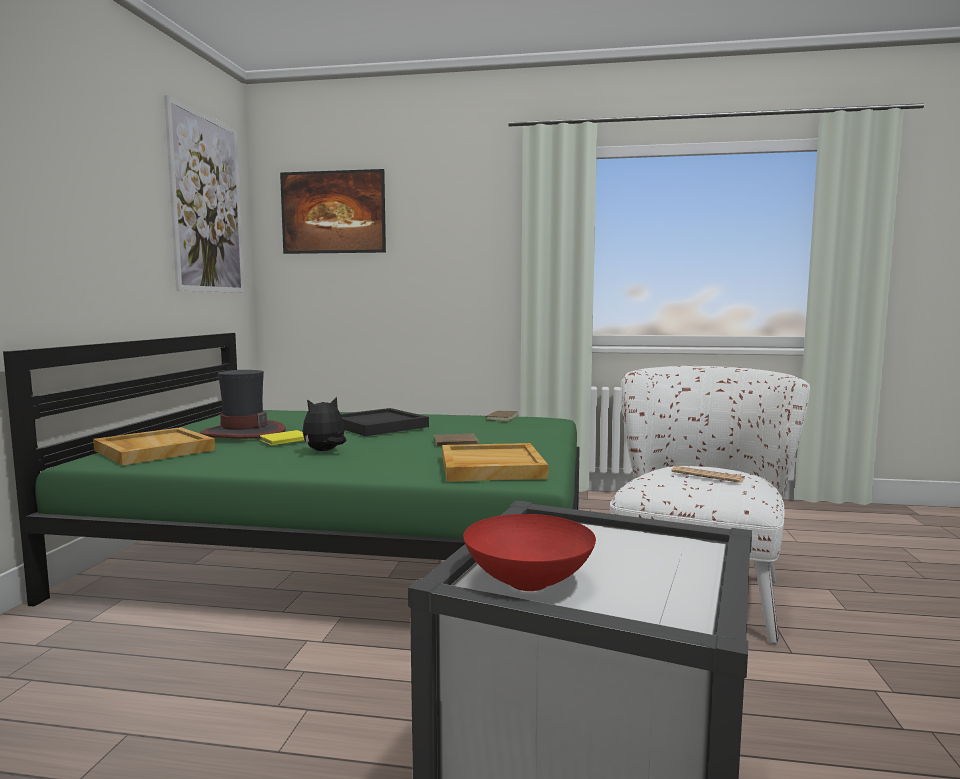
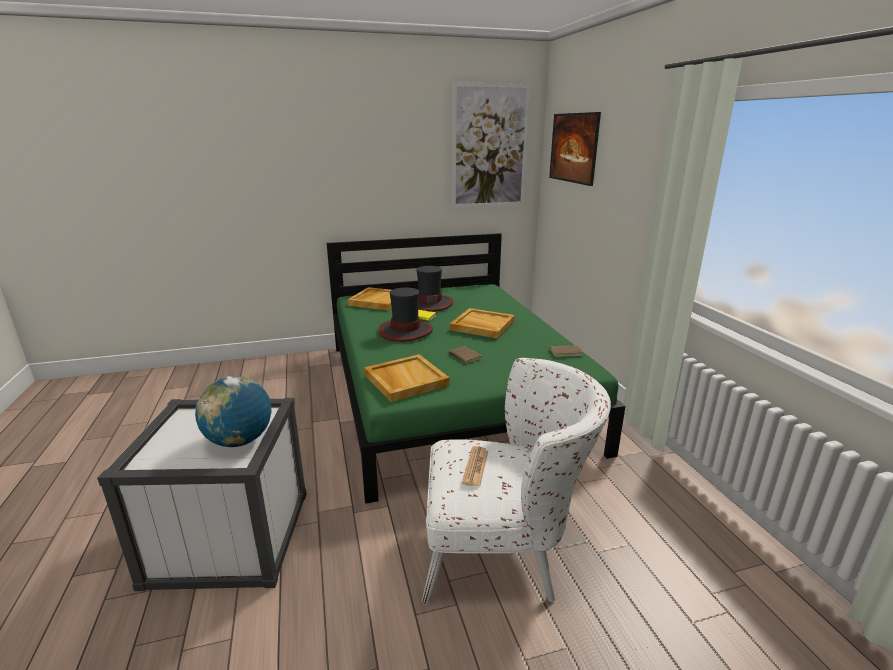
camera: 65 degrees right, 15 degrees up
(325, 451) = (405, 331): plush toy -> hat
(378, 426) = (482, 325): black tray -> beige tray
(530, 583) = (186, 423): red bowl -> none
(630, 544) = (240, 441): none -> globe

